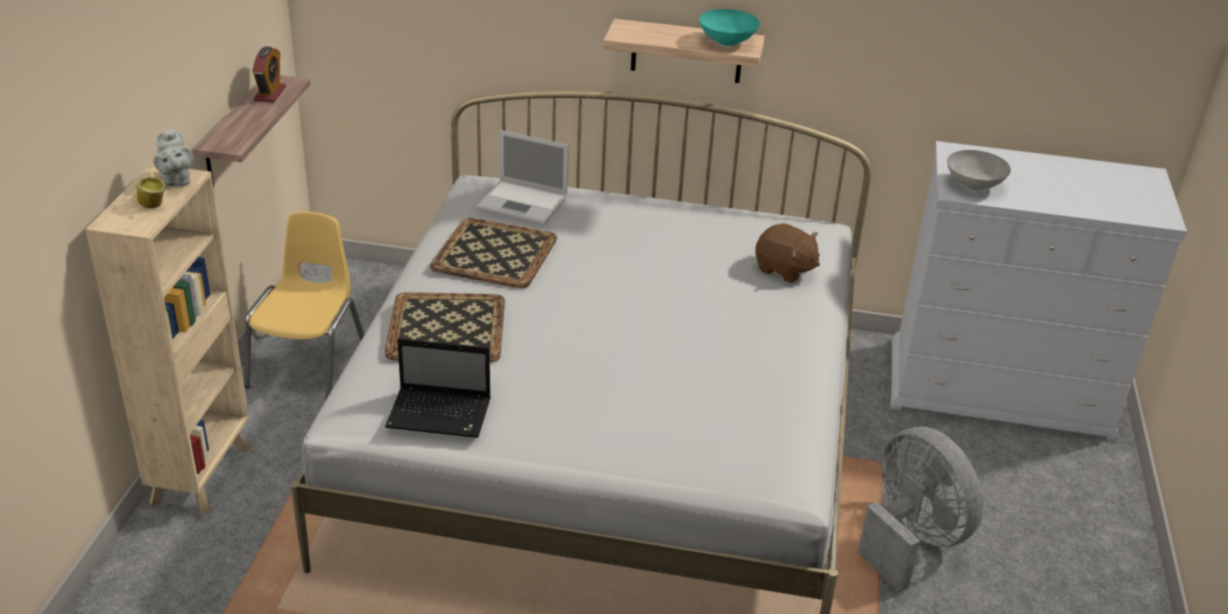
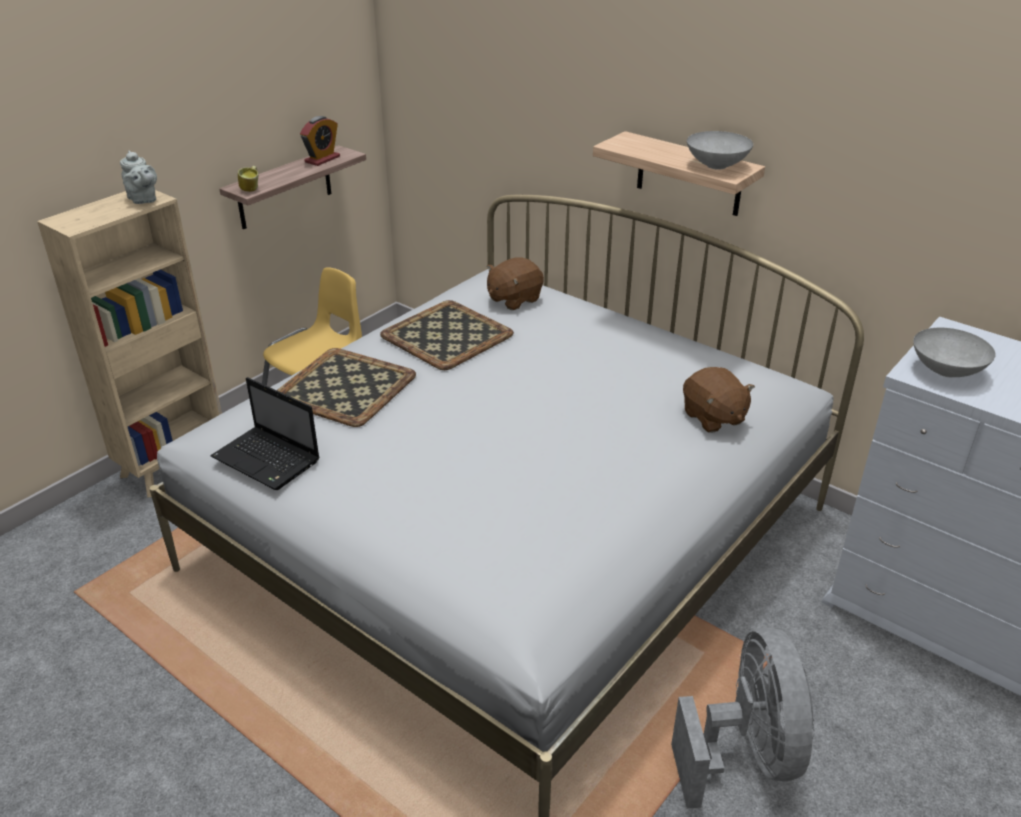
camera: 30 degrees right, 0 degrees up
(154, 203) = (106, 212): mug -> mug (251, 189)
(176, 180) = (143, 200): grey teapot -> grey teapot turned 45 degrees counterclockwise
(524, 203) = (513, 299): laptop -> brown plush toy
(727, 42) = (716, 166): turquoise bowl -> grey bowl

